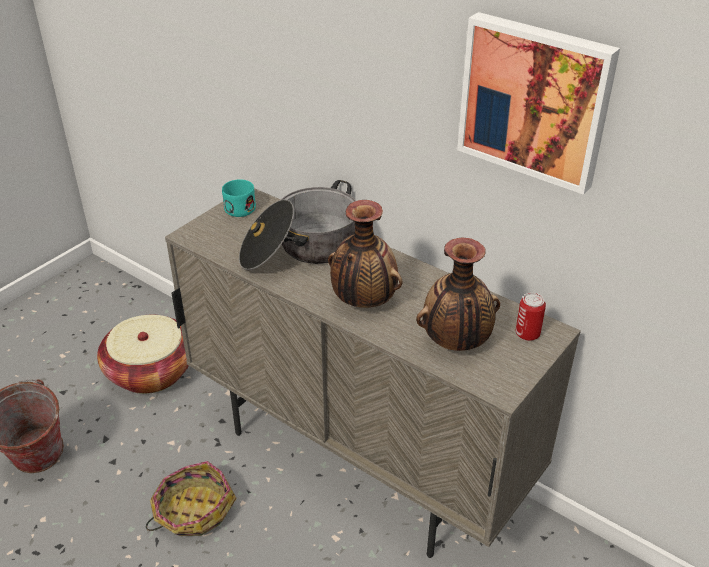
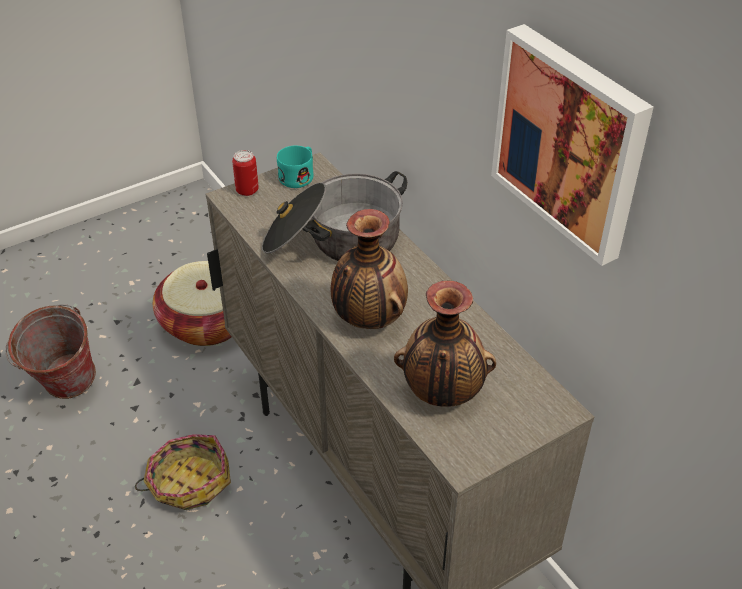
camera: 20 degrees right, 5 degrees up
(527, 334) = (528, 404): can -> can (247, 190)

